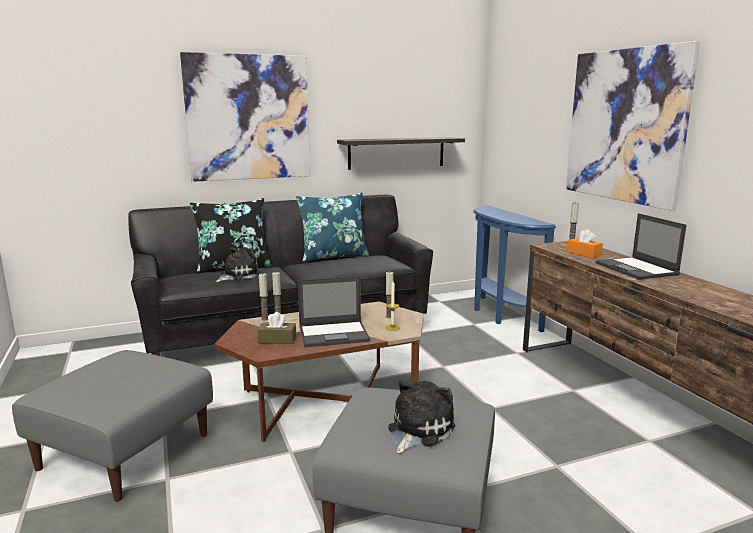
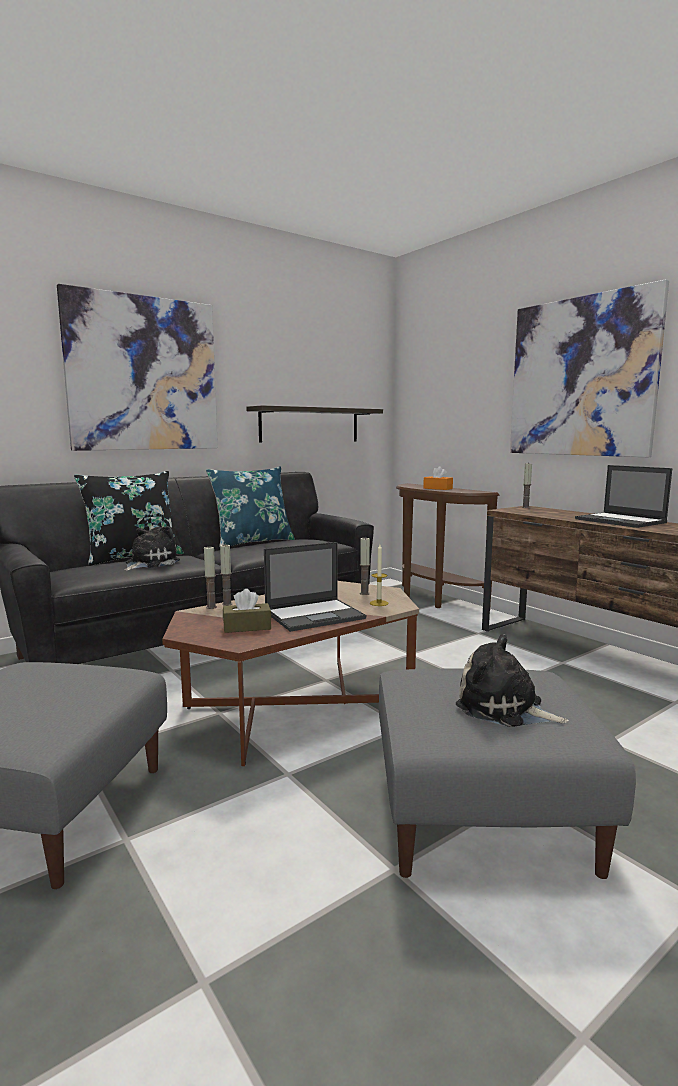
camera: 15 degrees left, 5 degrees down
(418, 430) = (504, 708): plush toy -> plush toy turned 75 degrees counterclockwise
(499, 315) = (433, 599): blue console table -> brown console table
(584, 254) = (551, 513): orange tissue box -> orange tissue box (437, 488)

